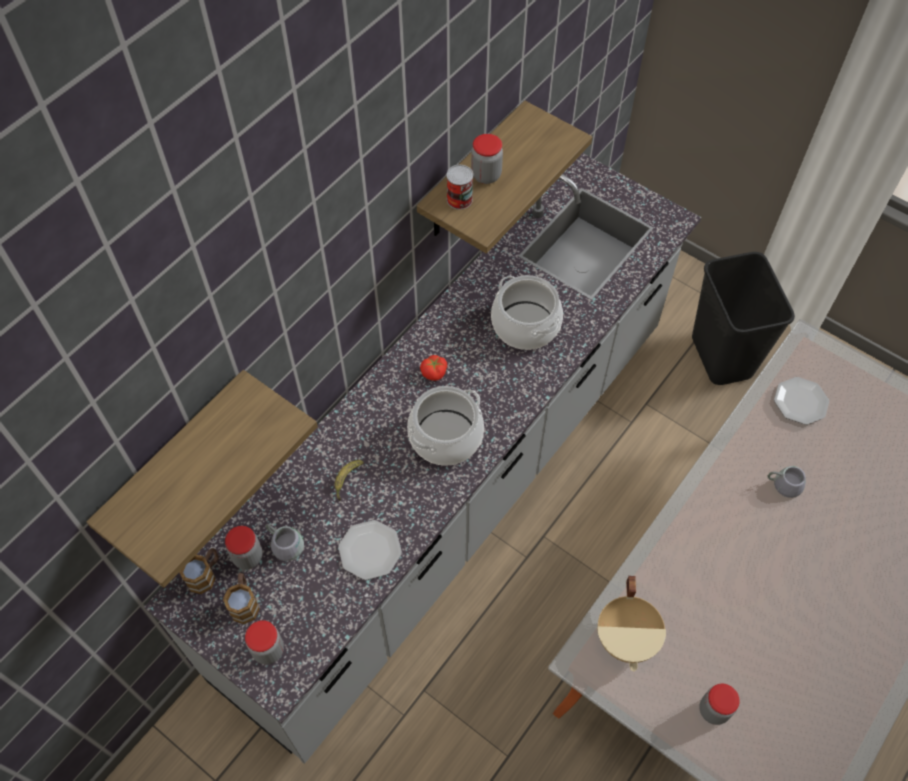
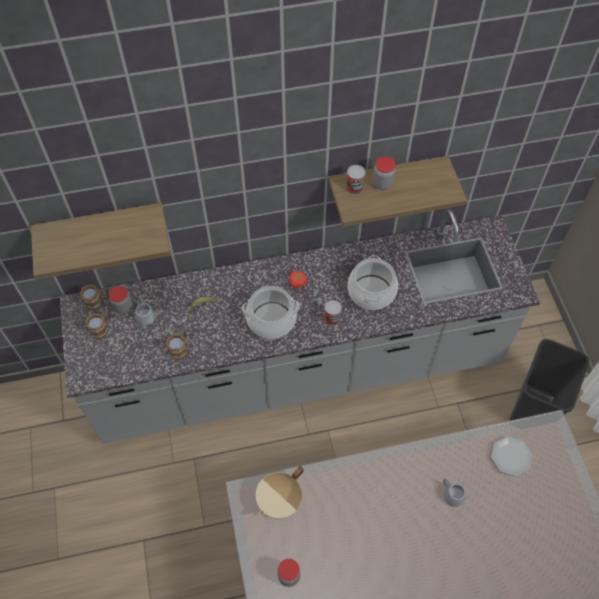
camera: 40 degrees right, 0 degrees up
(268, 650) = (92, 358): jar -> none
(369, 550) = (180, 348): plate -> mug
(511, 385) = (332, 318): none -> can

